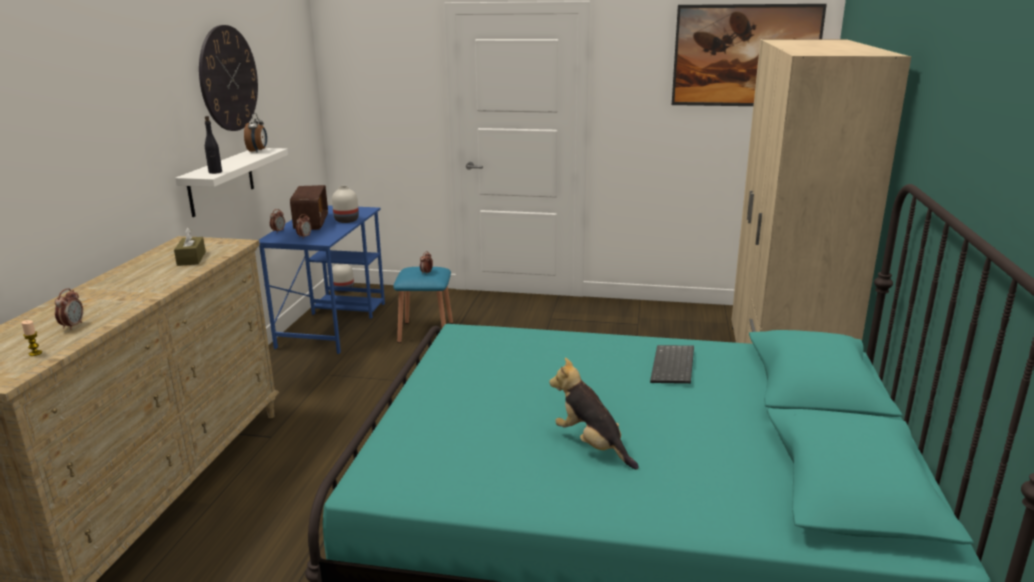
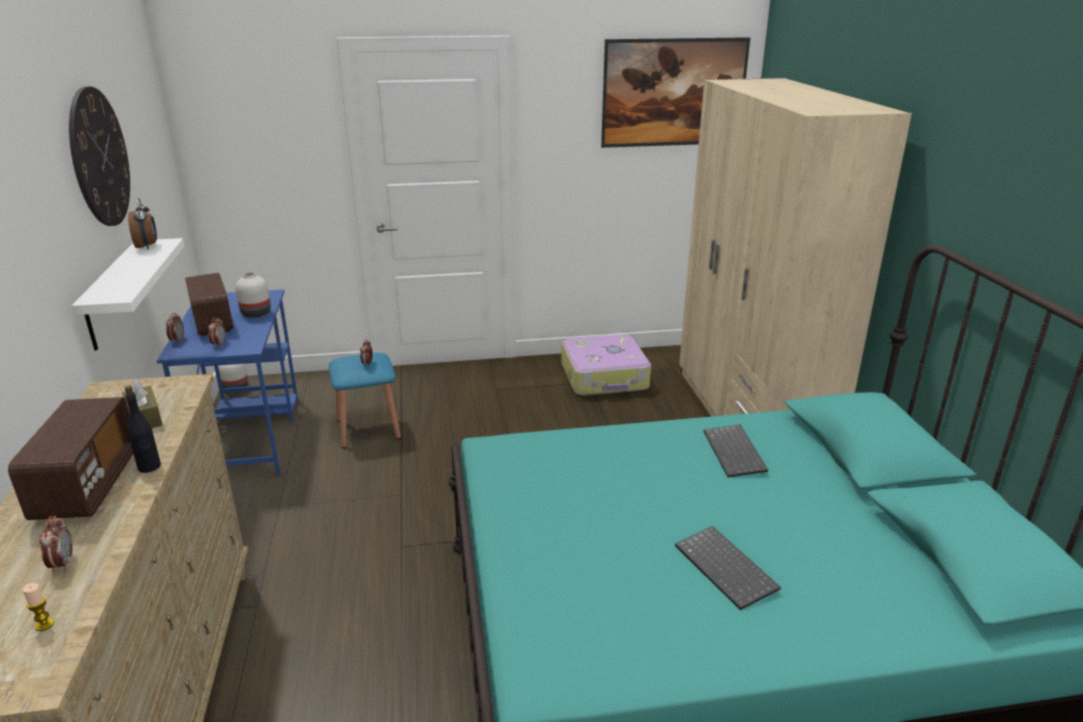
camera: 20 degrees left, 5 degrees up
(123, 289) = (87, 486): none -> radio
(215, 172) = (123, 290): black bottle -> black bottle (149, 467)
(591, 445) = (727, 569): plush toy -> keyboard
(655, 322) = (605, 377): none -> suitcase

